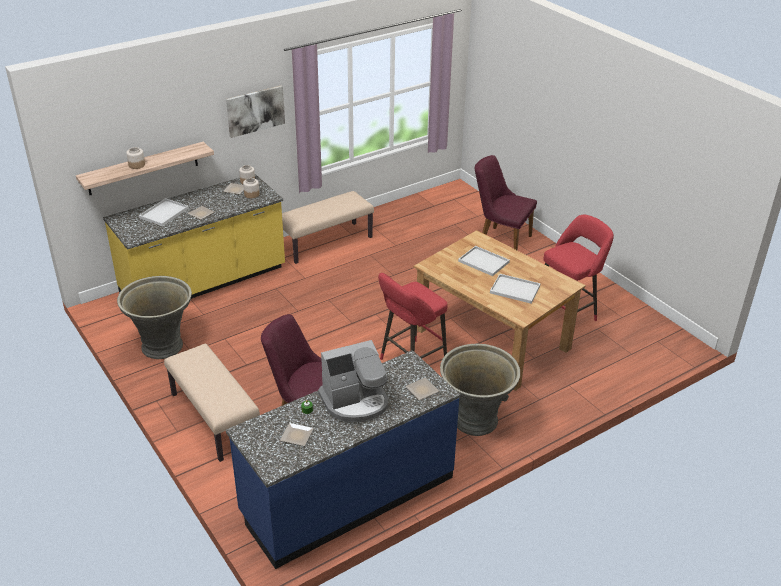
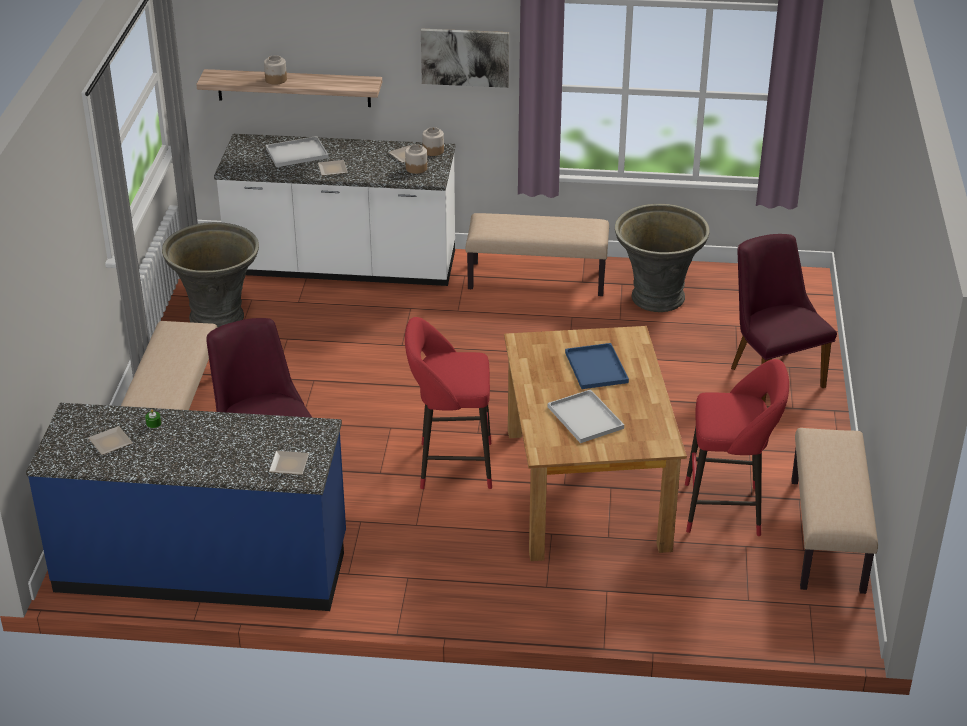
camera: 40 degrees right, 0 degrees up
(204, 282) = (342, 266): yellow counter -> white counter
(355, 402) = (208, 440): coffee machine -> none
(475, 421) = (435, 568): grey planter -> grey planter (656, 298)
(484, 262) = (597, 368): white tray -> blue tray
(623, 305) = (828, 536): none -> beige bench

